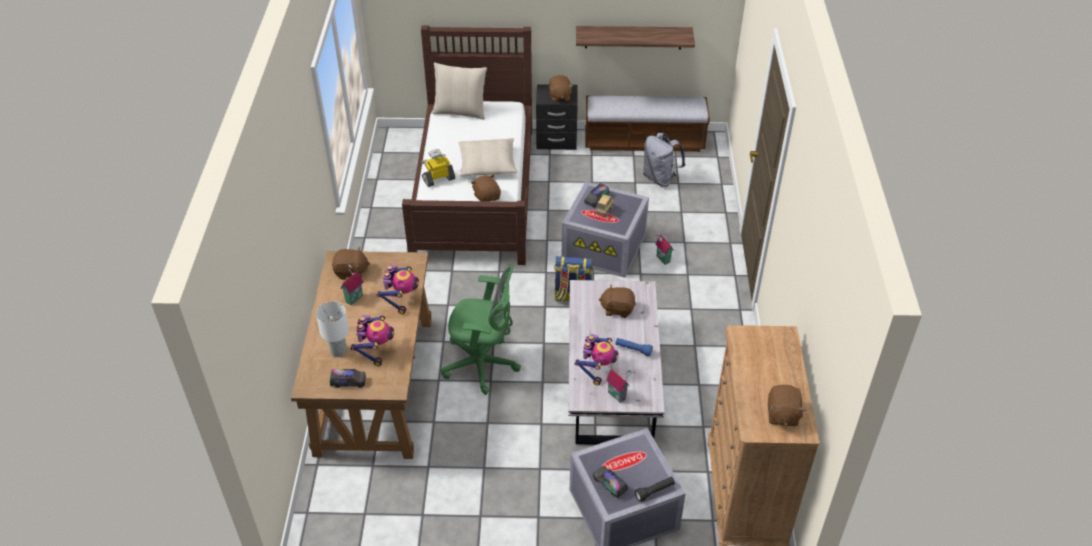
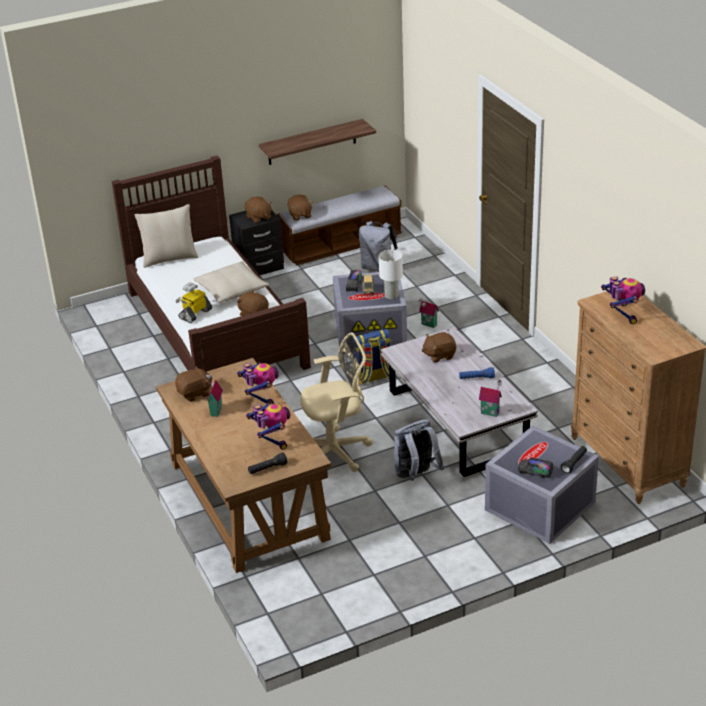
camera: 25 degrees left, 10 degrees down
(338, 351) = (237, 451): white table lamp -> white table lamp (391, 296)
(348, 382) = (267, 469): toy truck -> black flashlight
(483, 365) = (335, 451): green office chair -> beige office chair
(535, 422) = (416, 475): none -> grey backpack
(597, 369) = (458, 401): toy robot -> toy robot (622, 314)
(782, 415) = (666, 339): brown plush toy -> brown plush toy (300, 215)

